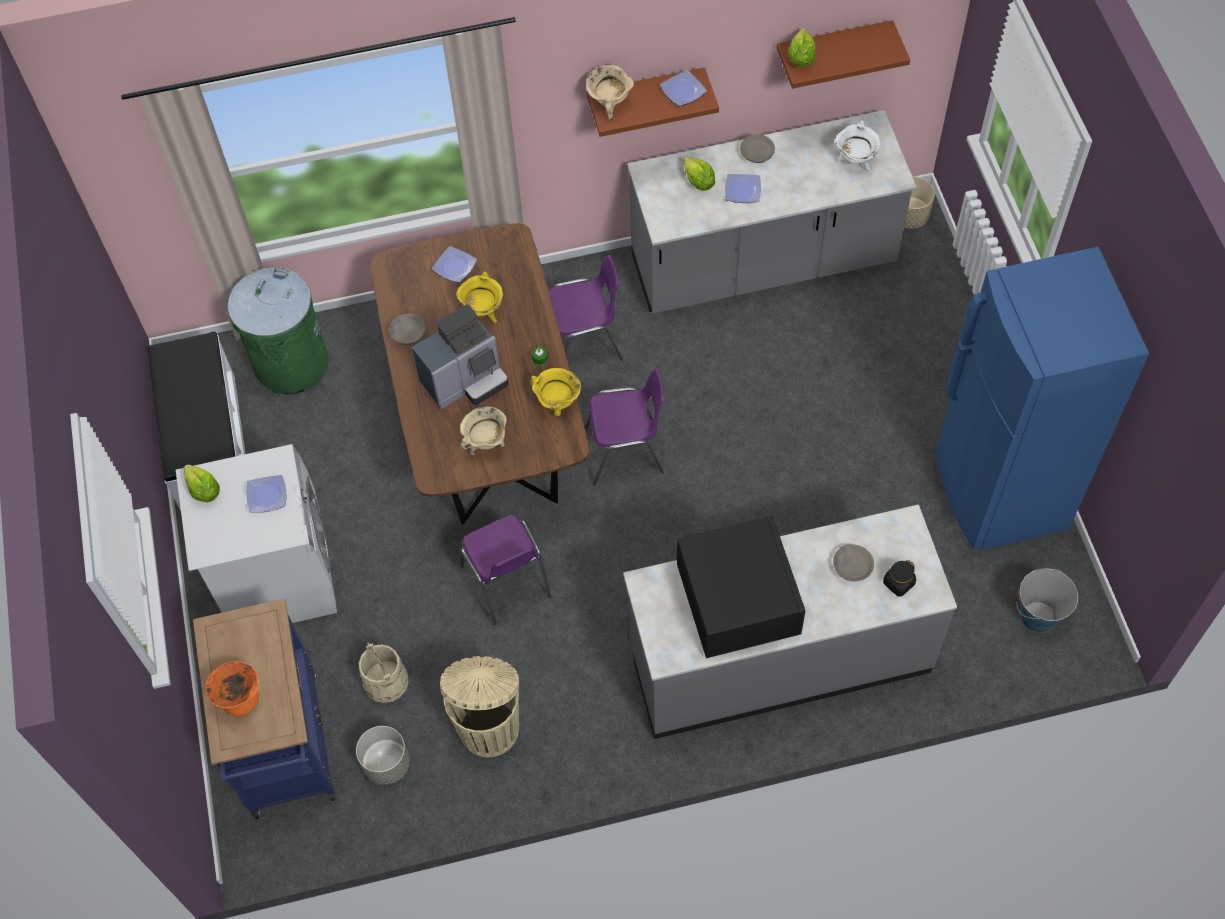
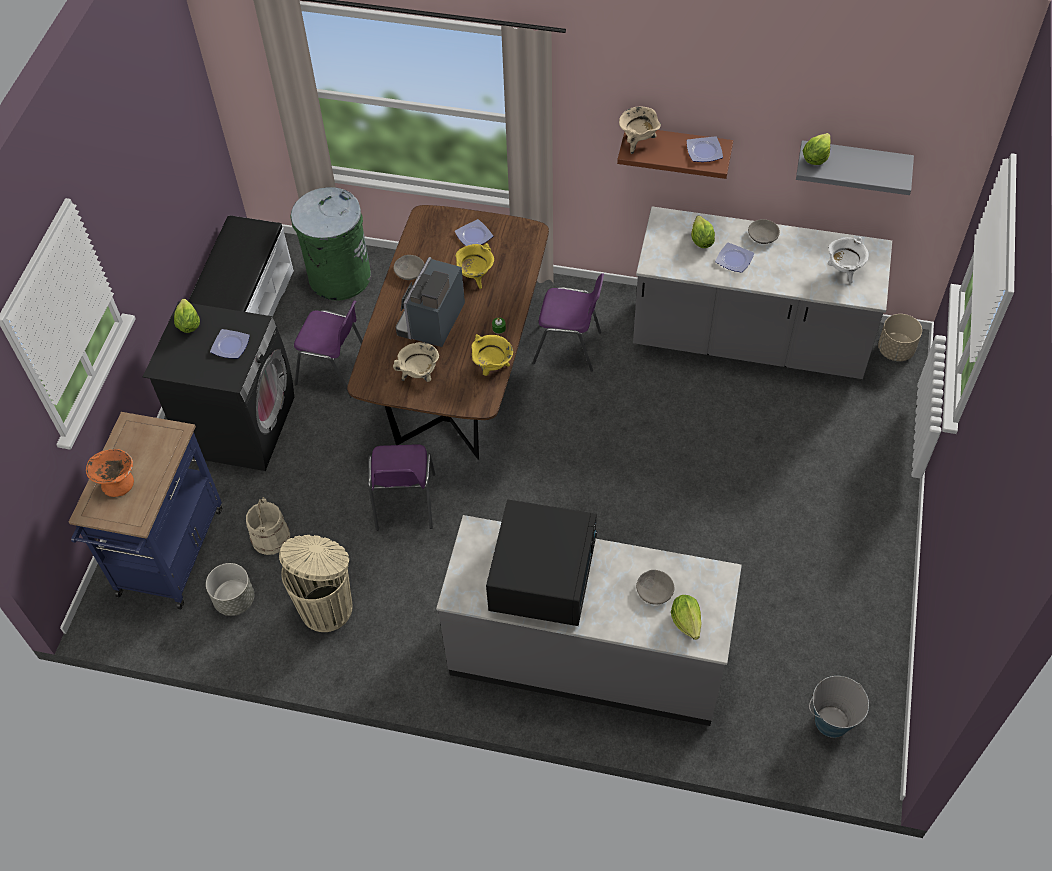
camera: 25 degrees right, 5 degrees down
(276, 575) = (238, 425): white washing machine -> black washing machine
(466, 380) = (432, 322): coffee machine -> coffee machine turned 120 degrees clockwise
(626, 452) = (555, 443): purple chair -> purple chair (335, 371)
(833, 47) = (853, 162): brown shelf -> grey shelf
(898, 583) = (686, 621): black jar -> lettuce
(999, 492) = (853, 603): blue fridge -> none

